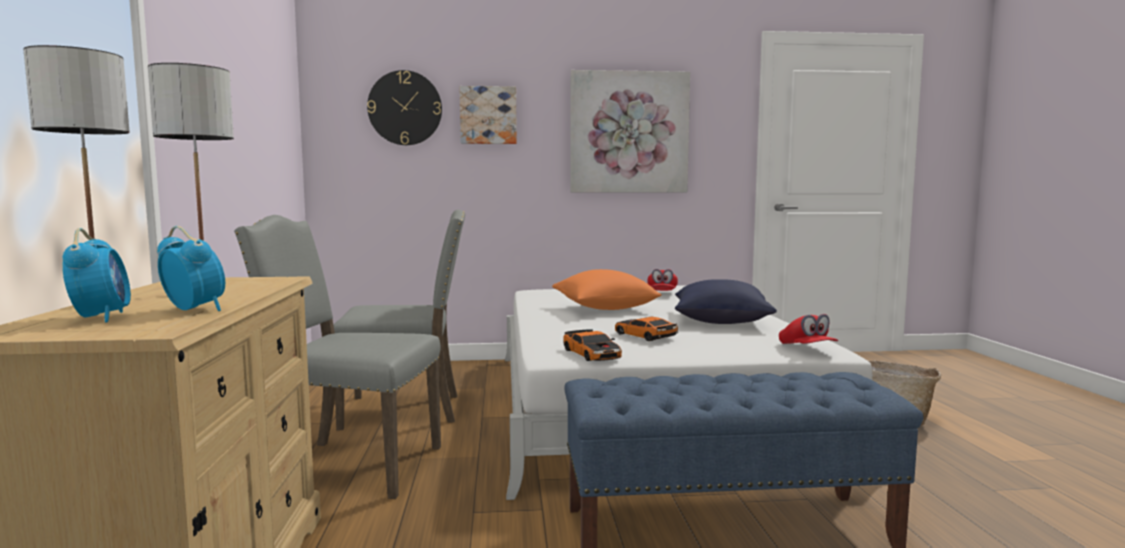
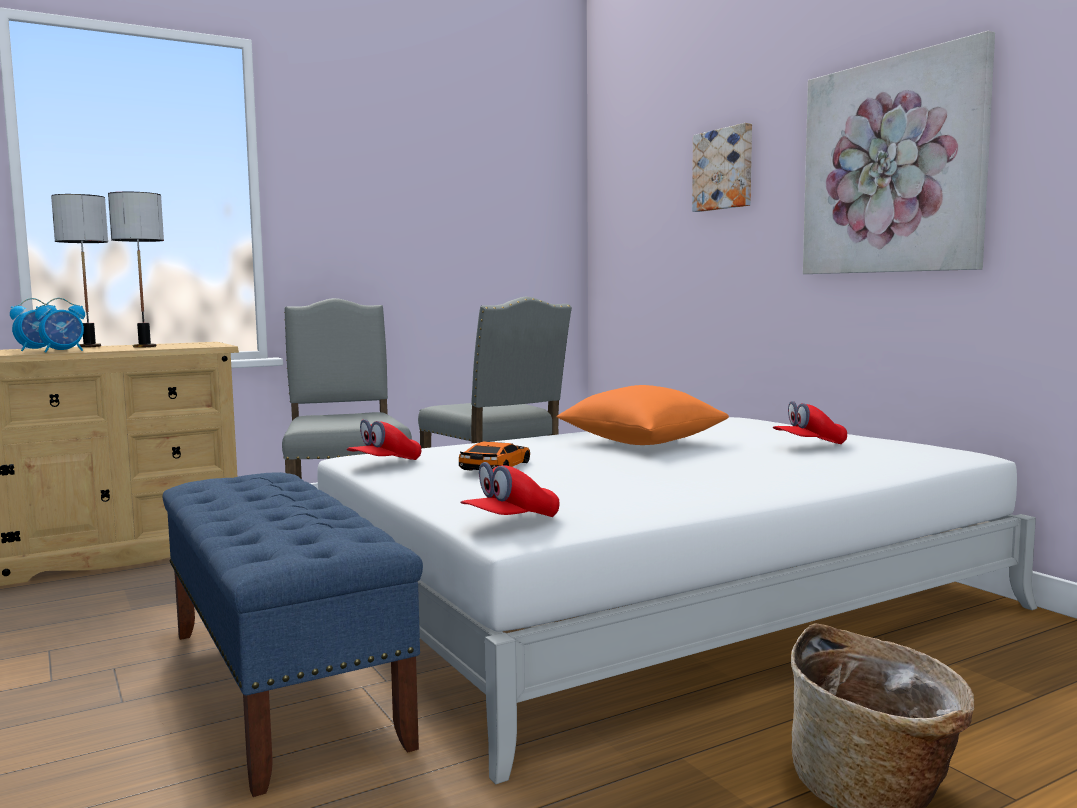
camera: 65 degrees right, 0 degrees up
(194, 310) = (64, 351): alarm clock -> alarm clock turned 45 degrees clockwise
(405, 108) = (654, 174): wall clock -> none
(593, 353) = (385, 464): toy car -> red cap
(721, 321) = (661, 483): blue pillow -> none

